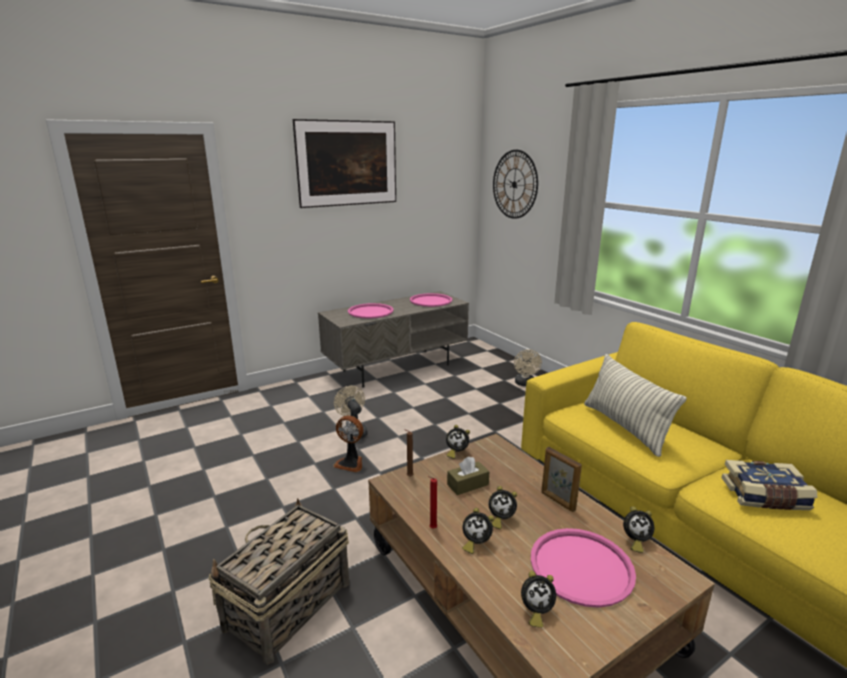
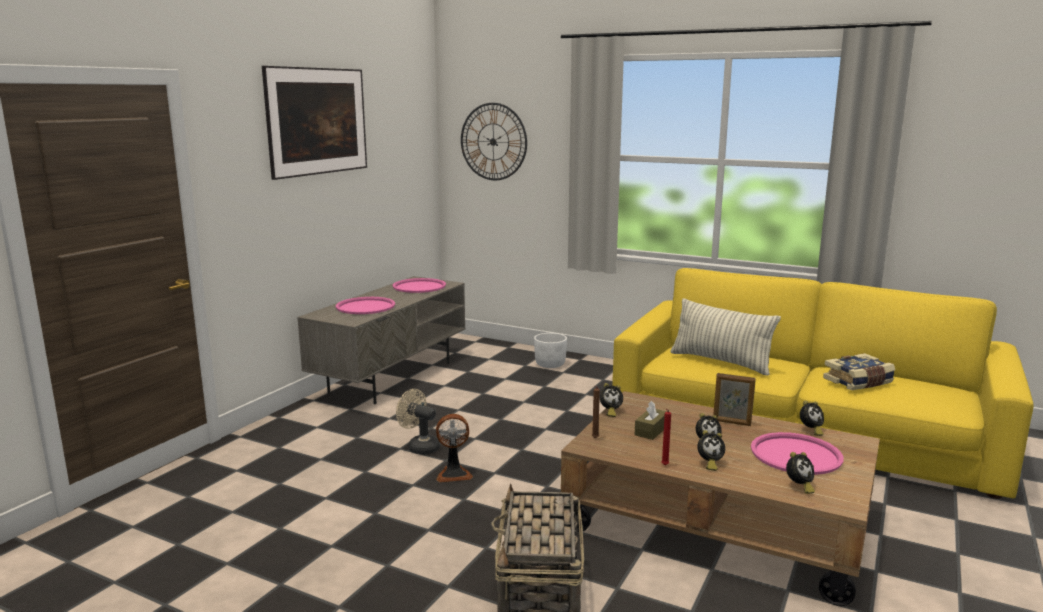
camera: 30 degrees left, 5 degrees down
(525, 384) = (550, 364): beige fan -> white planter

